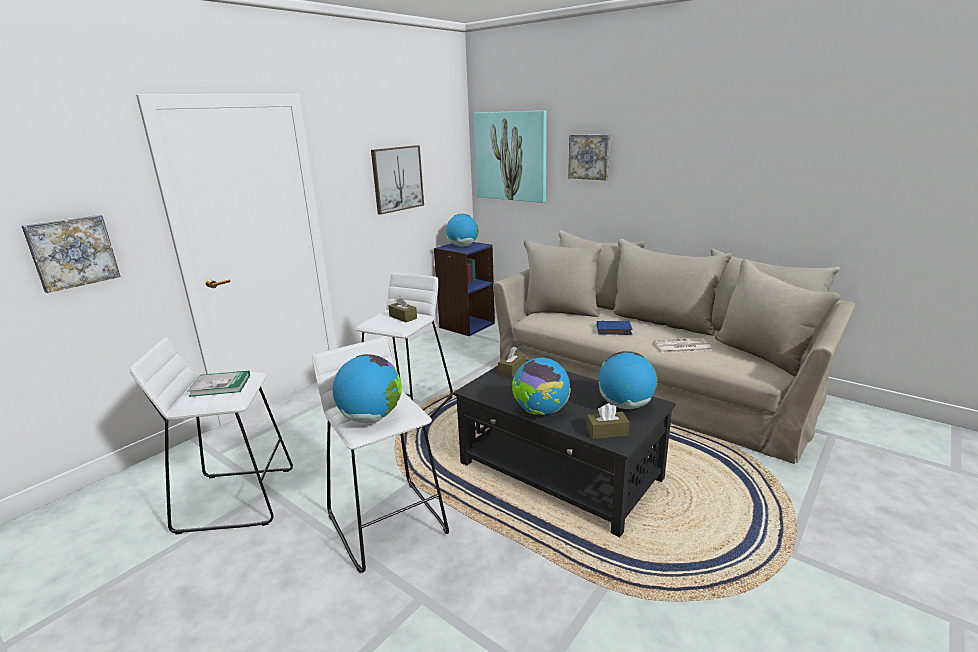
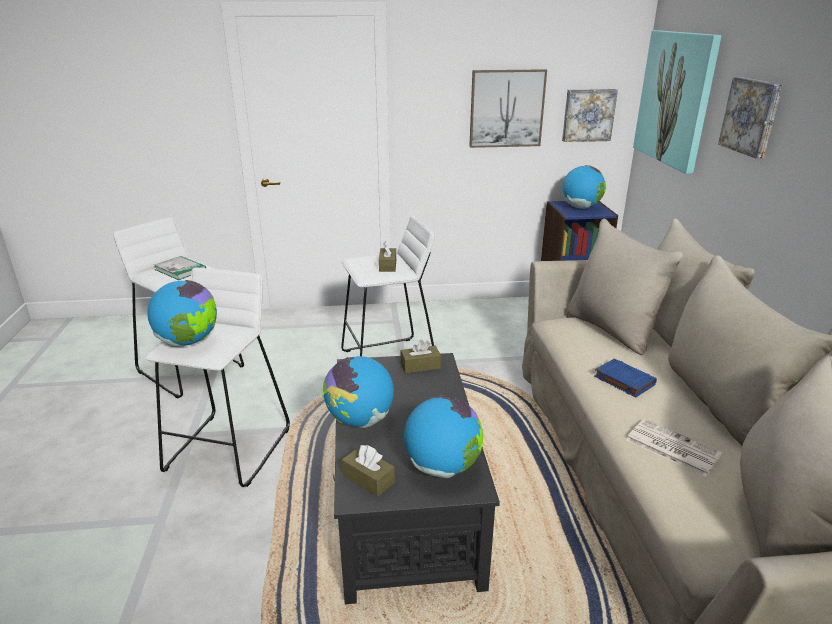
camera: 45 degrees right, 5 degrees up
(72, 252) = (158, 132): picture -> picture (588, 115)

